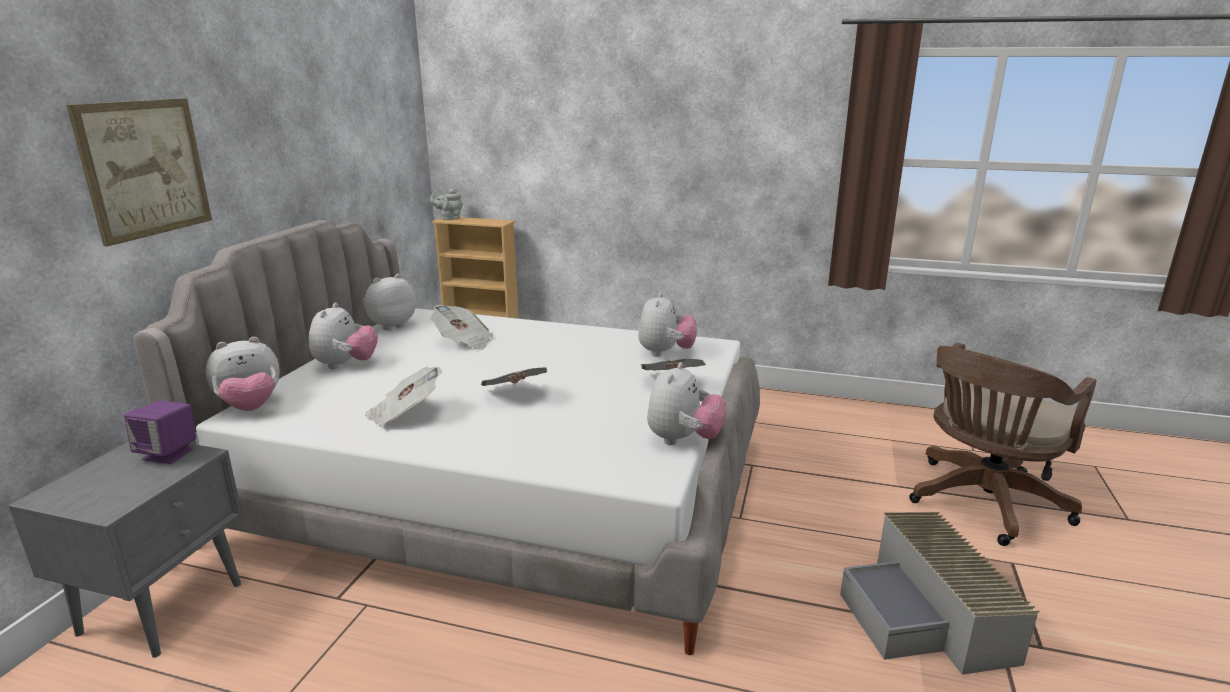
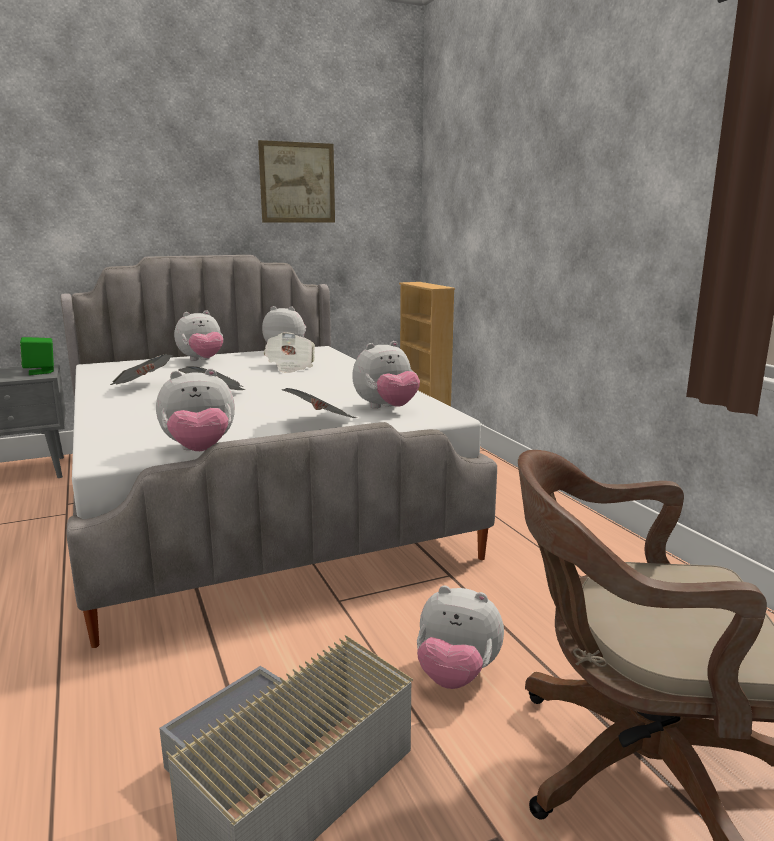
camera: 50 degrees right, 5 degrees down
(145, 168) = (98, 193): picture -> picture (297, 183)
(169, 454) = (40, 372): purple speaker -> green speaker
(250, 407) = (111, 364): plush toy -> plush toy (456, 675)
(449, 218) = (414, 282): grey teapot -> none

